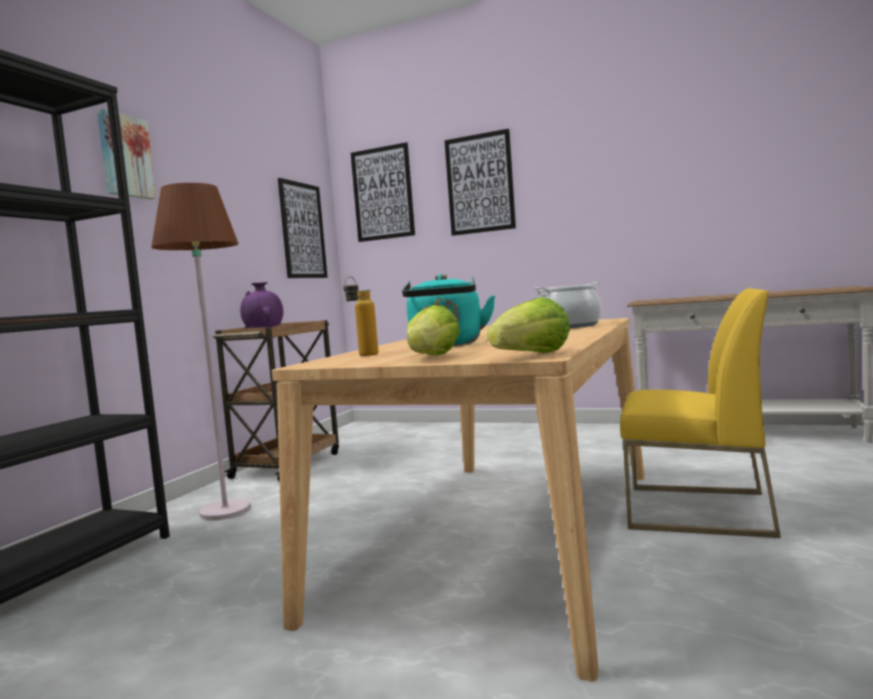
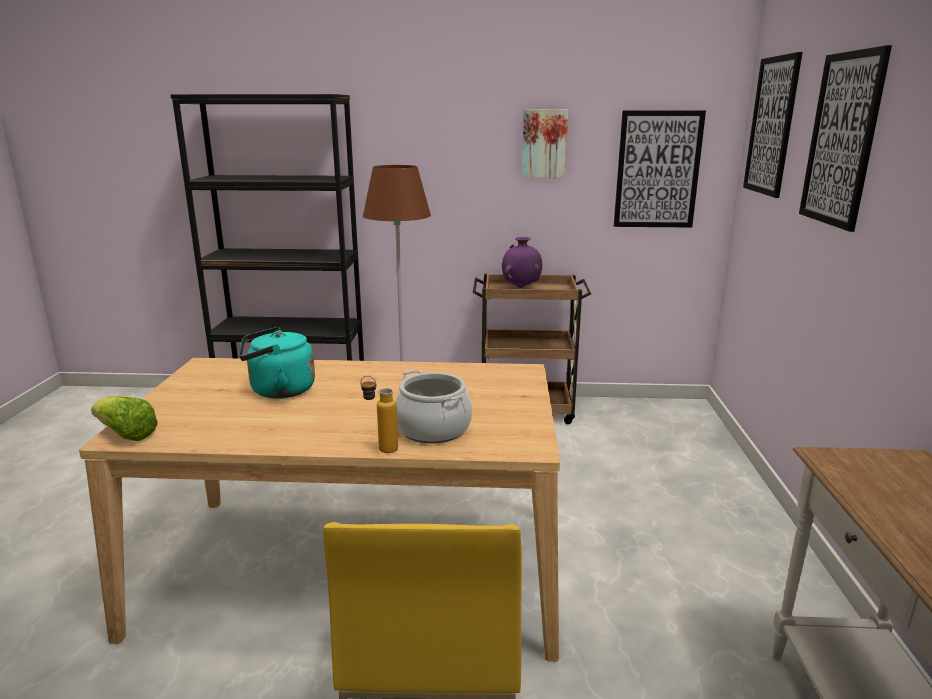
camera: 70 degrees right, 15 degrees up
(124, 156) = (413, 122): picture -> picture (544, 143)
(363, 356) = (238, 371): bottle -> bottle (380, 448)
(432, 357) = (179, 399): lettuce -> none

